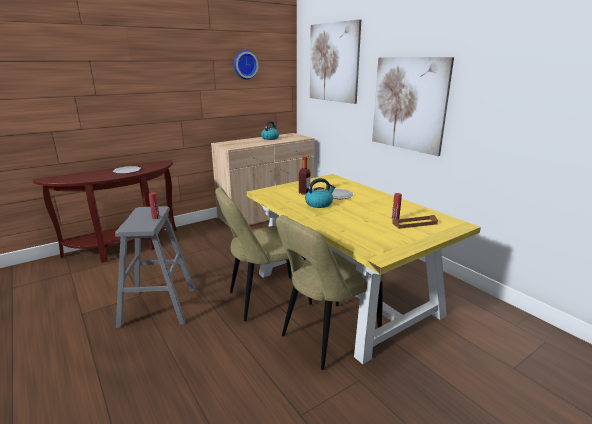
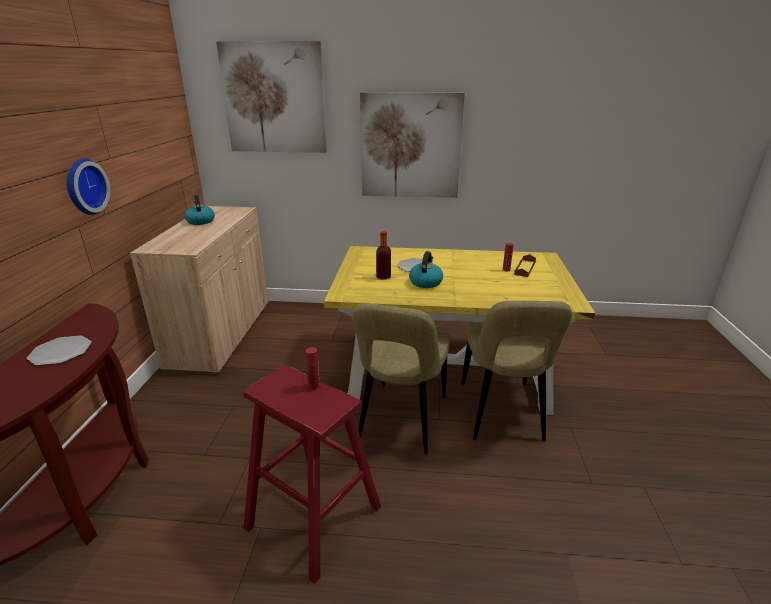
camera: 50 degrees left, 5 degrees up
(158, 306) = (313, 517): grey stool -> red stool
(245, 64) = (137, 109): wall clock -> wall clock (83, 186)

